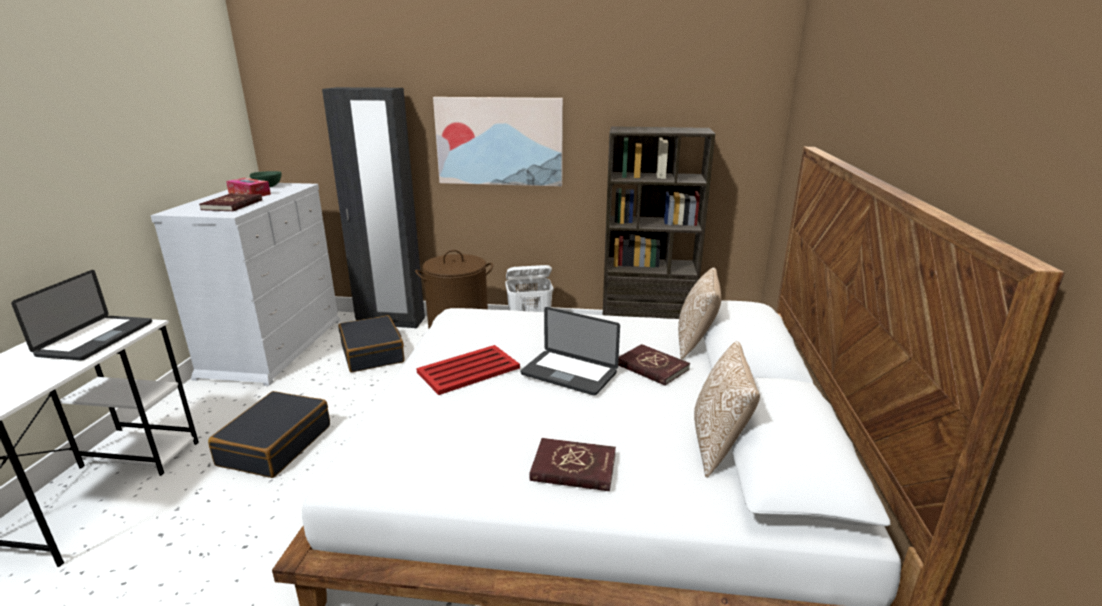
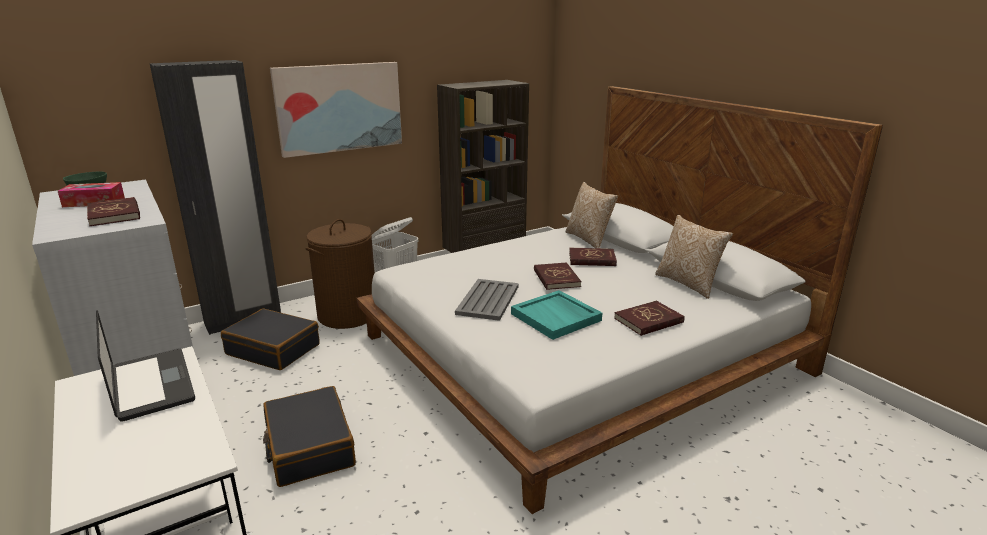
camera: 40 degrees left, 0 degrees up
(467, 370) = (487, 300): red tray -> grey tray
(491, 416) = (556, 317): none -> turquoise tray
(569, 374) = (556, 278): laptop -> red book

